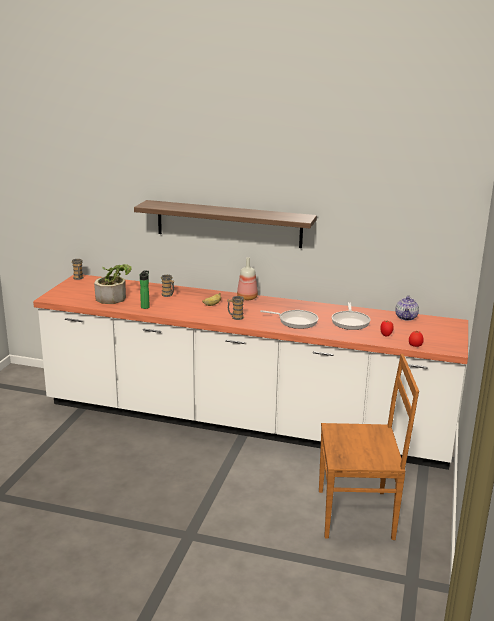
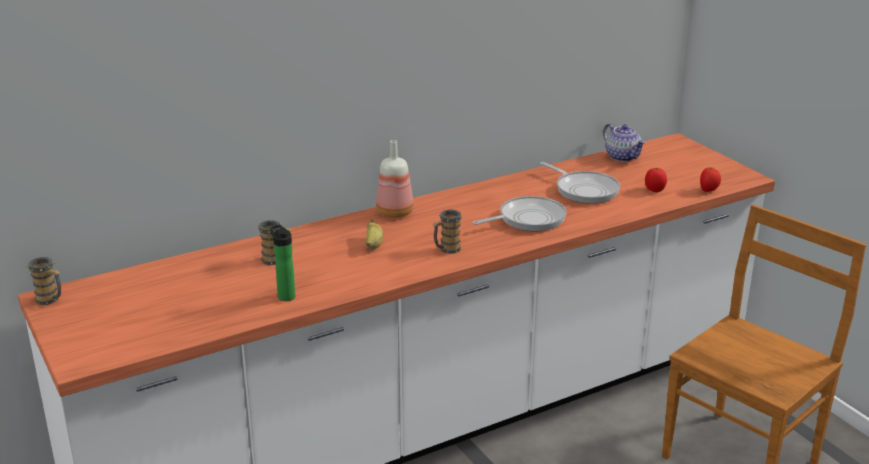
camera: 45 degrees left, 5 degrees up
(114, 297) = (197, 304): potted plant -> none
(228, 224) = (334, 90): shelf -> none

